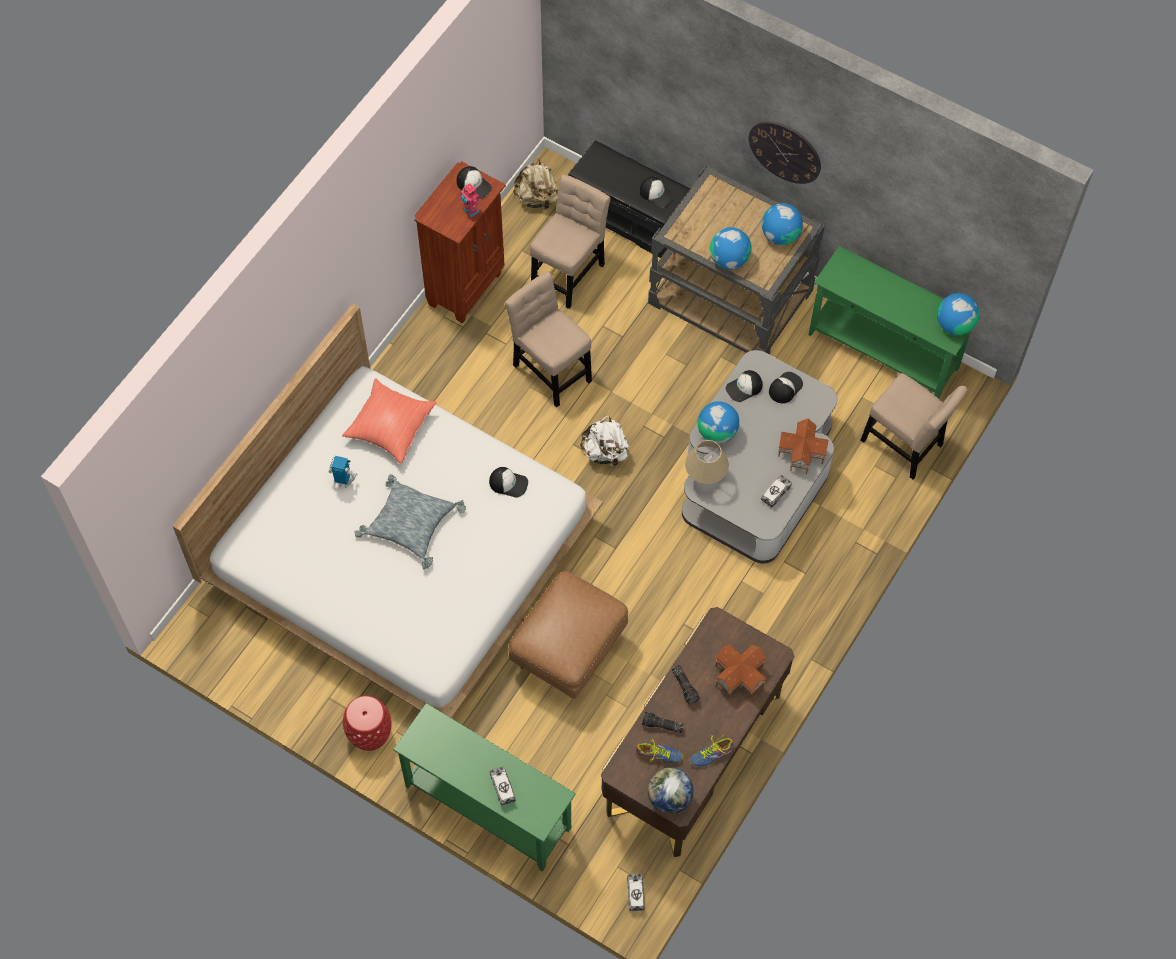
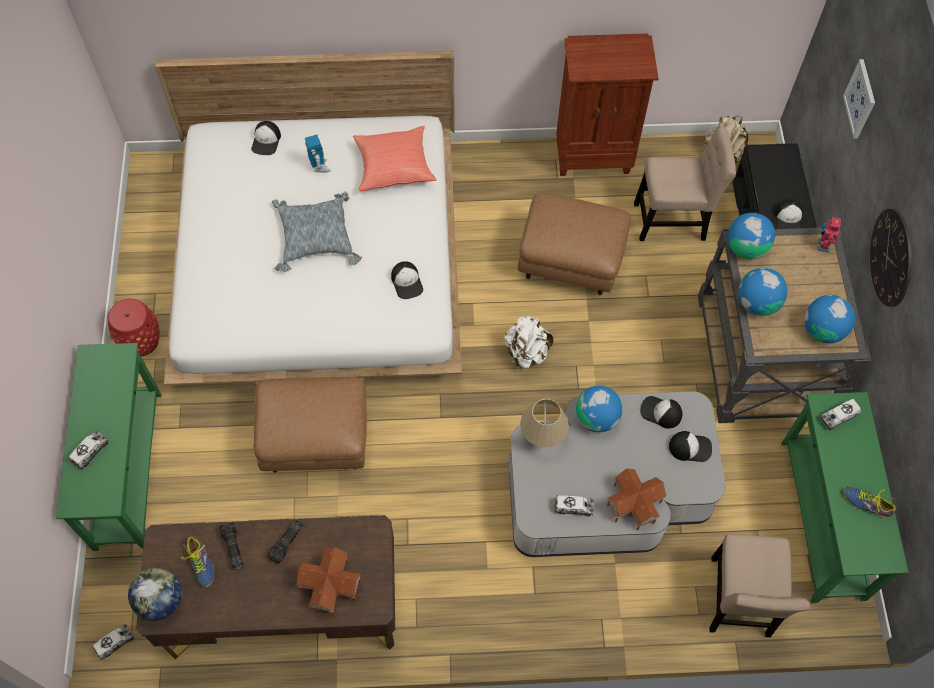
camera: 55 degrees right, 0 degrees up
(470, 211) = (608, 70): toy robot -> toy robot (822, 245)
(474, 185) = (636, 57): cap -> cap (266, 141)
(550, 369) = (571, 263): beige chair -> brown ottoman
(654, 75) = (860, 99): none -> picture
(711, 754) = (230, 611): shoe -> shoe (867, 503)
(844, 276) = (838, 417): none -> toy truck
(954, 325) = (877, 553): globe -> globe (746, 248)

